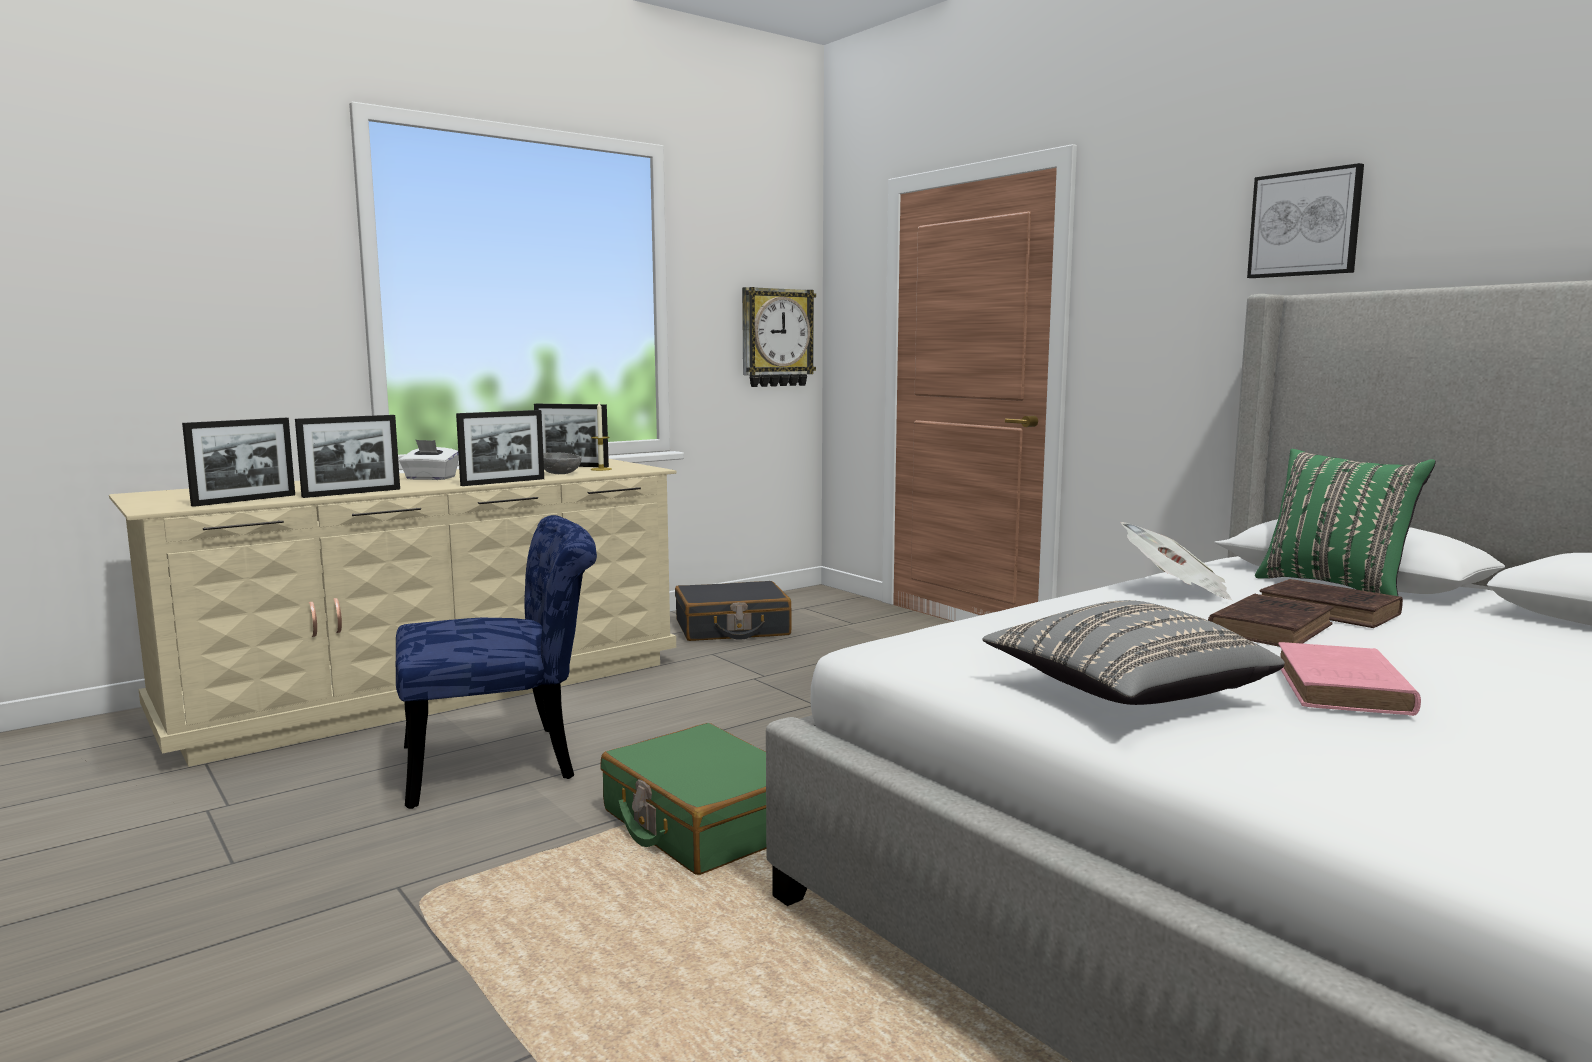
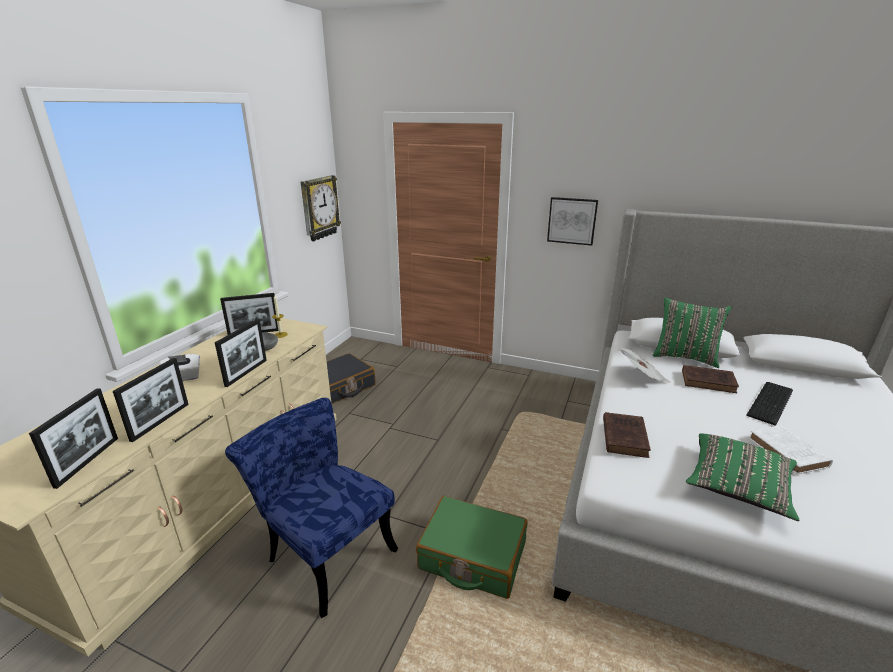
camera: 30 degrees left, 15 degrees up
(506, 762) = (325, 551): blue chair -> blue chair turned 90 degrees counterclockwise
(1125, 693) = (737, 487): grey pillow -> green pillow
(1271, 628) = (712, 405): brown book -> brown book (624, 436)
(1305, 224) = (642, 174): picture -> picture (572, 220)
(1343, 689) = (789, 453): pink book -> white book
(1444, 646) = (772, 403): none -> keyboard

